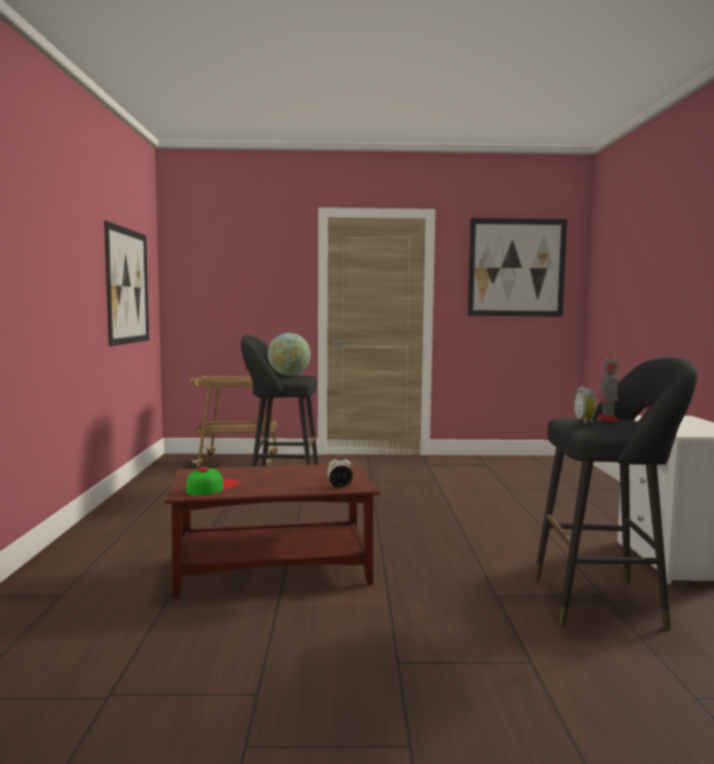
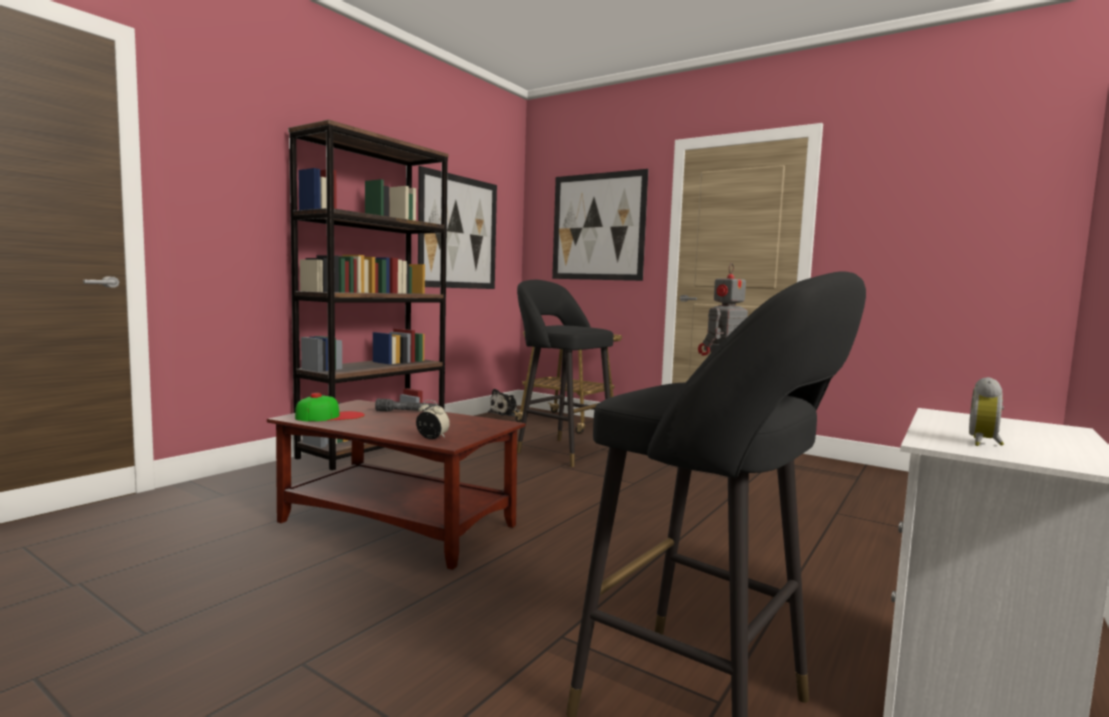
camera: 35 degrees right, 0 degrees up
(115, 520) = (374, 448): none -> brown bookcase
(169, 463) = (506, 413): none -> plush toy
(257, 471) = (407, 412): none -> grey flashlight
(289, 375) = (572, 326): globe -> none
(516, 267) = (949, 194): picture -> picture (598, 227)
(585, 422) = (668, 386): alarm clock -> alarm clock (985, 443)

